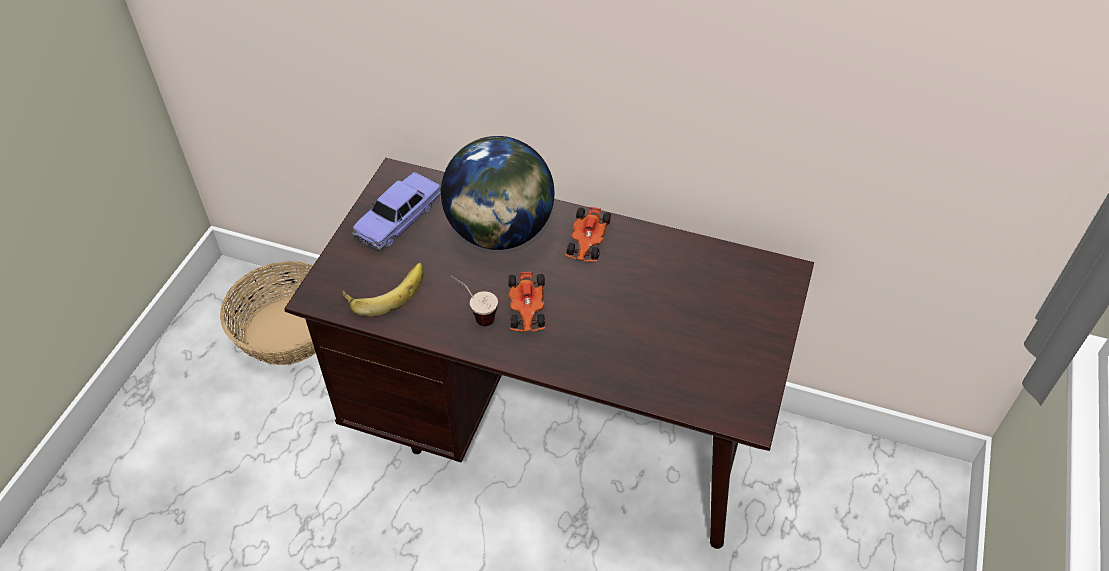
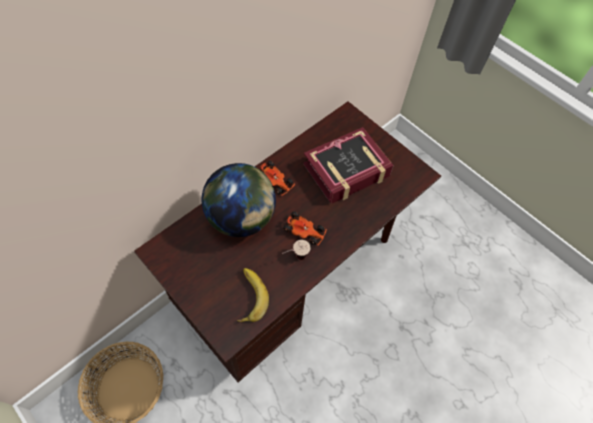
camera: 65 degrees left, 10 degrees up
(399, 219) = (194, 265): toy car -> none
(672, 314) = (346, 170): none -> book

